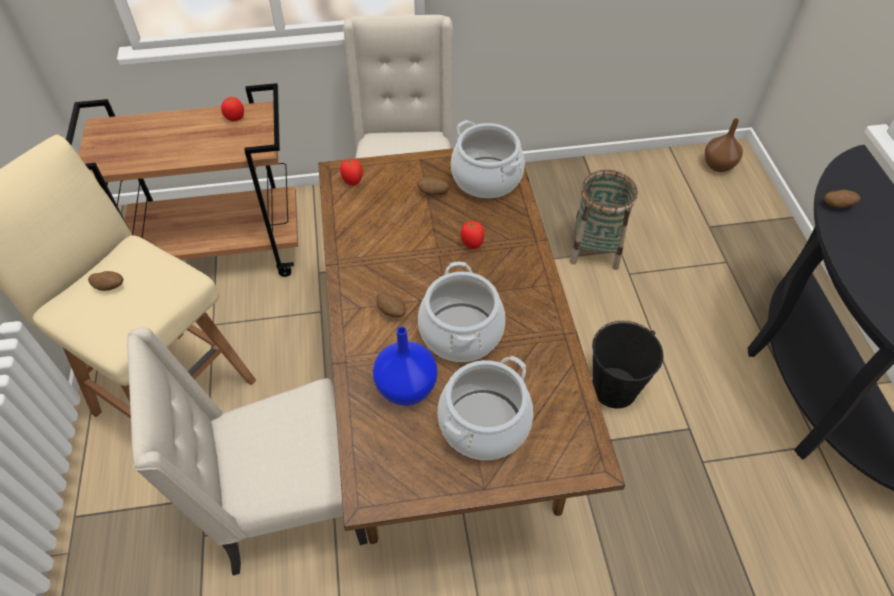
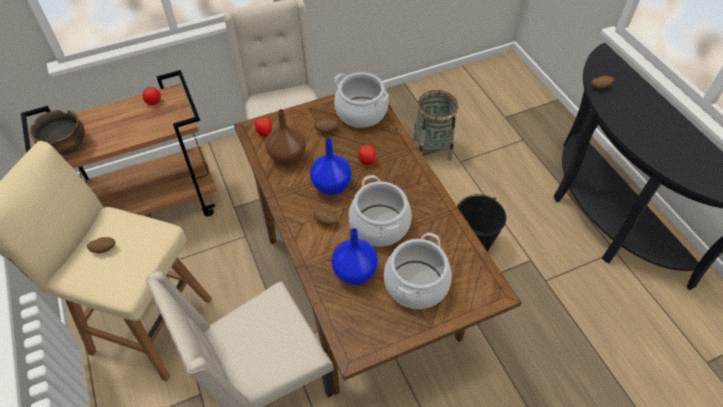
camera: 15 degrees left, 0 degrees up
(116, 153) = (67, 146): none -> bowl
(414, 267) = (331, 186): none -> blue vase
(718, 165) = (499, 72): brown vase -> brown vase (288, 157)

